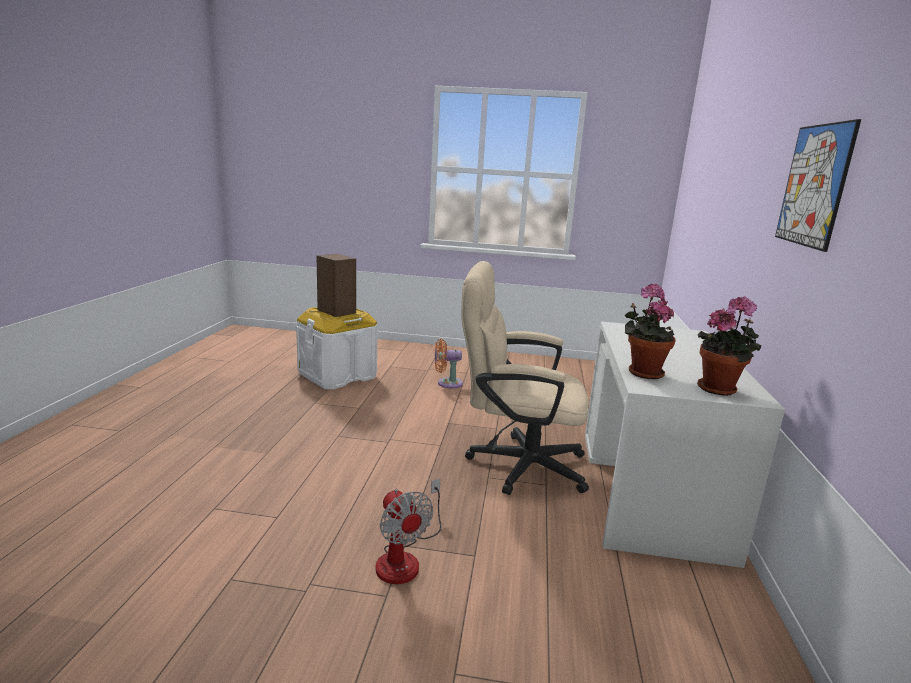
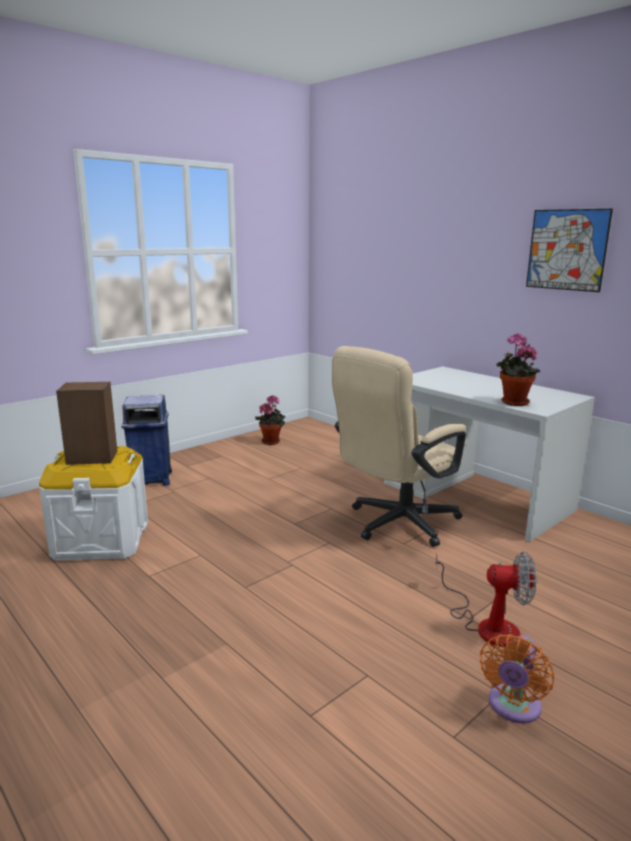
camera: 50 degrees left, 0 degrees up
(432, 358) = (151, 479): none -> blue trash can
(447, 383) = (217, 494): orange fan -> orange fan (513, 707)
(720, 389) = (555, 397): potted plant -> potted plant (271, 441)

